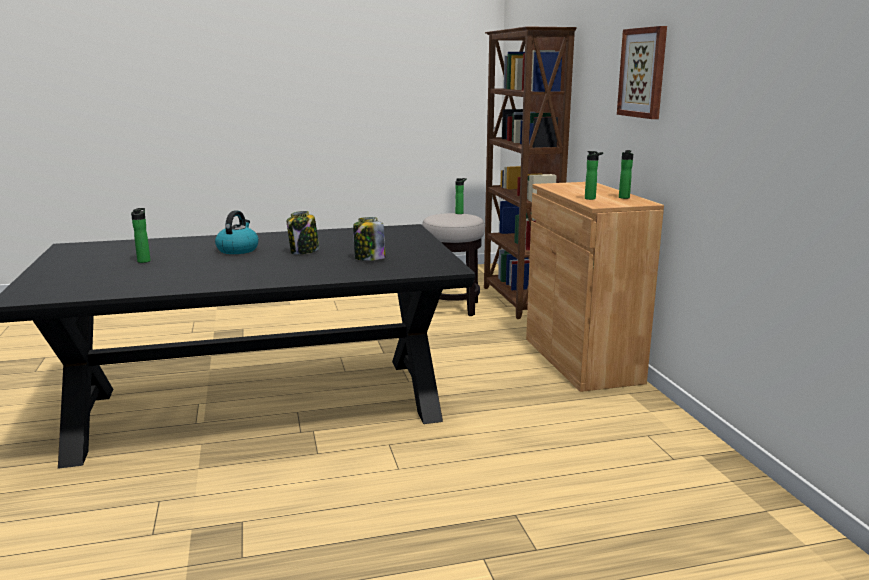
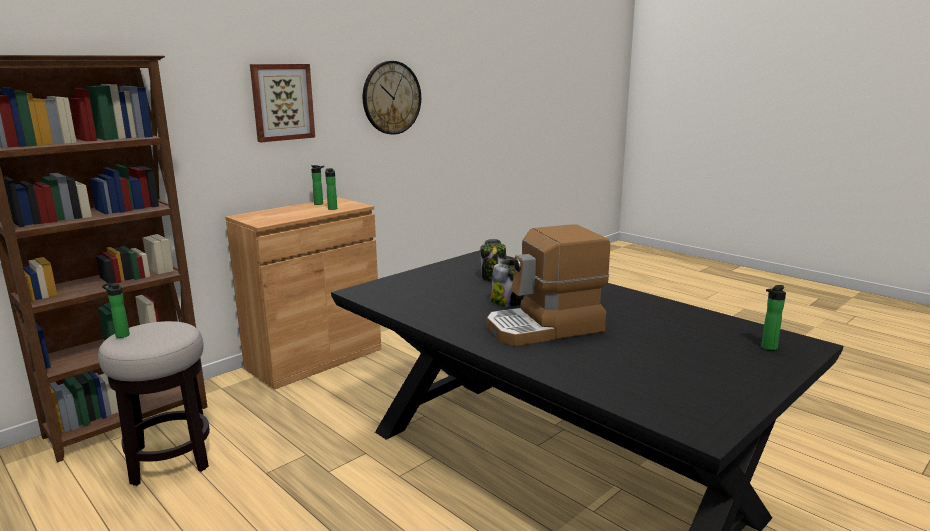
camera: 120 degrees left, 0 degrees up
(144, 260) = (650, 351): bottle -> bottle (767, 348)
(238, 250) = (545, 328): kettle -> coffee machine
(747, 76) = (391, 98): none -> wall clock

